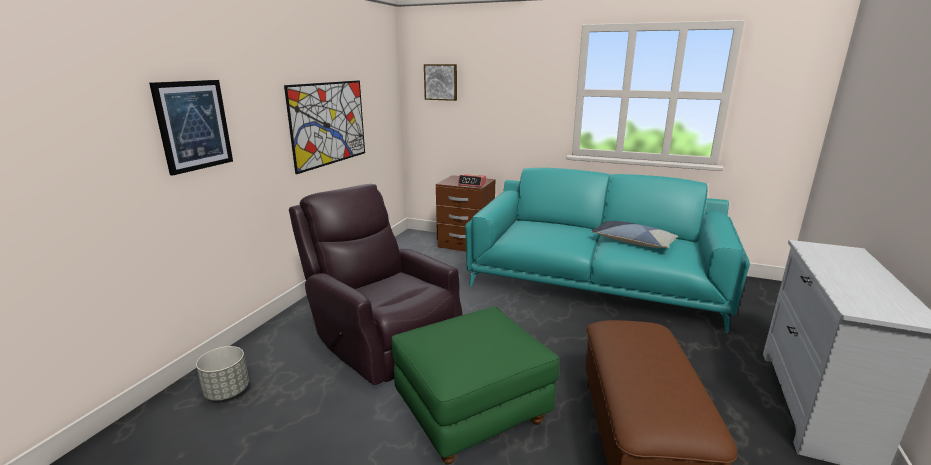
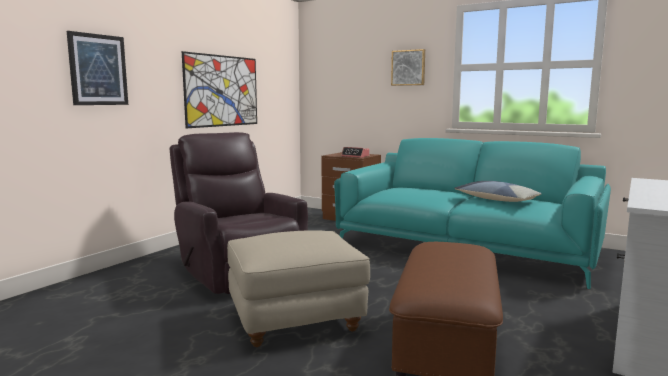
camera: 10 degrees right, 10 degrees down
(227, 391) = (92, 291): grey planter -> none
(441, 82) = (333, 65): picture -> picture (408, 68)
(472, 412) = (295, 319): green ottoman -> beige ottoman

